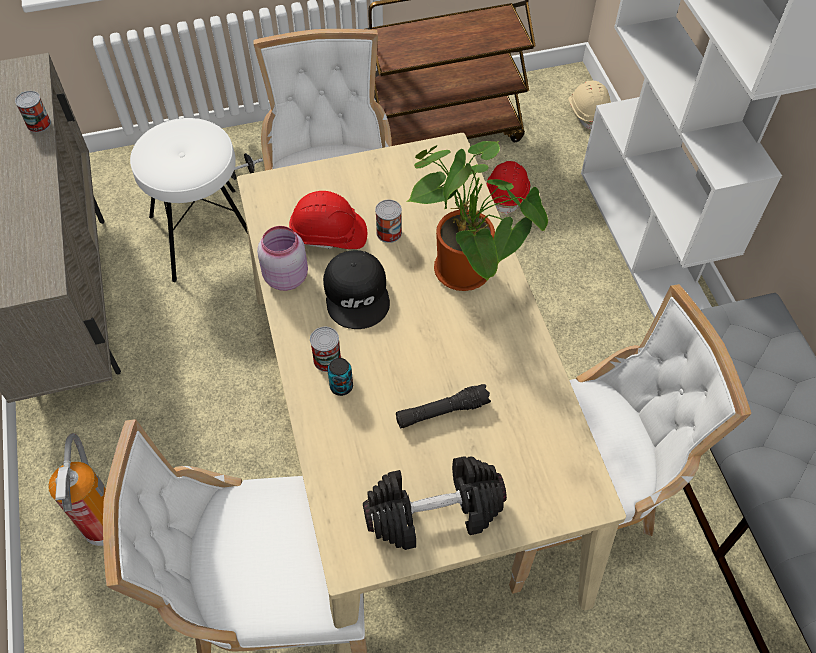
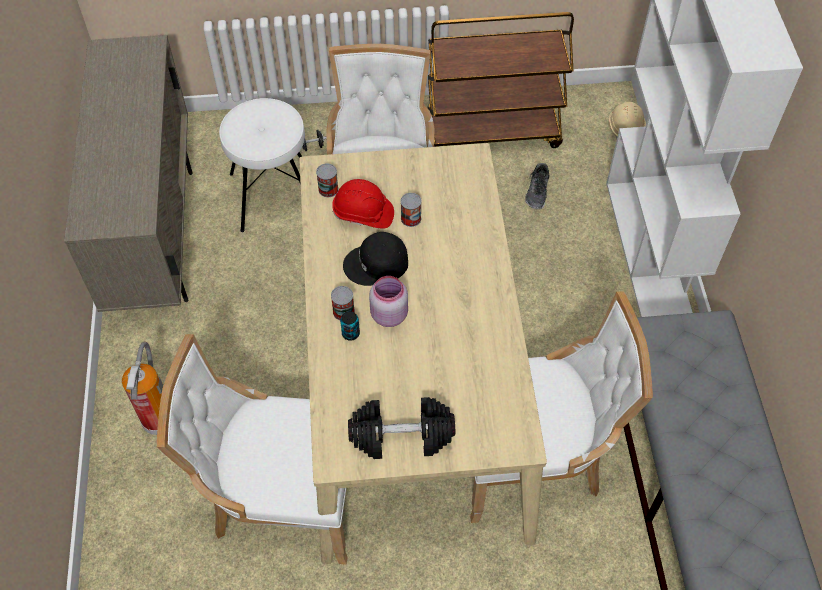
camera: 10 degrees right, 0 degrees up
(38, 124) = (152, 94): can -> can (328, 189)
(285, 276) = (323, 242): pink jar -> pink jar (389, 314)
(358, 294) = (377, 264): black cap -> black cap turned 75 degrees clockwise
(442, 412) = (423, 364): black flashlight -> none
(468, 274) = (467, 260): potted plant -> none
(507, 193) = (537, 192): red hard hat -> shoe

